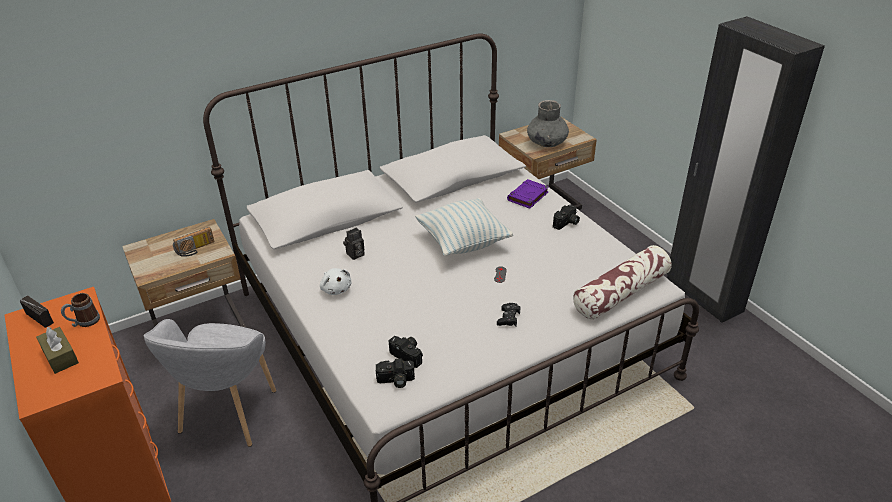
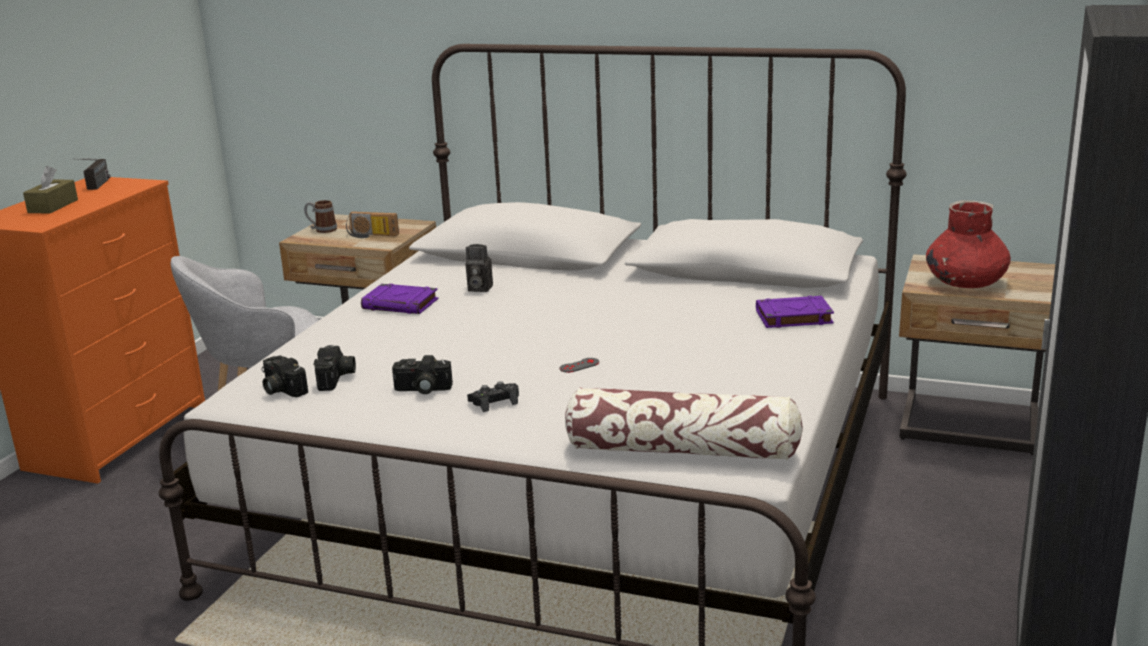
camera: 50 degrees right, 15 degrees down
(84, 322) = (110, 195): mug -> mug (322, 230)
(336, 289) = (401, 304): white plush toy -> purple book
(463, 242) = (608, 323): pillow -> none
(546, 142) = (965, 282): grey vase -> red vase
(566, 223) = (781, 360): camera -> camera (422, 390)

